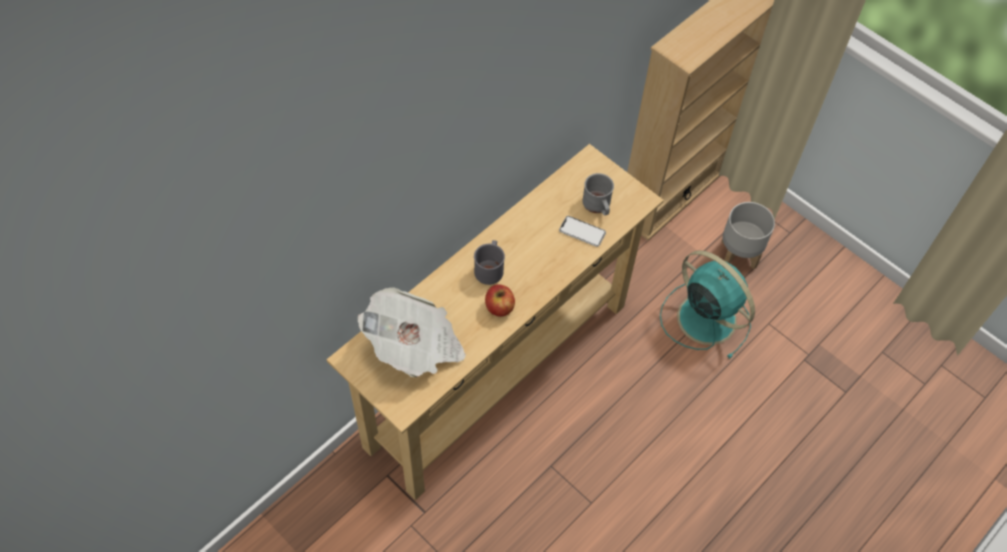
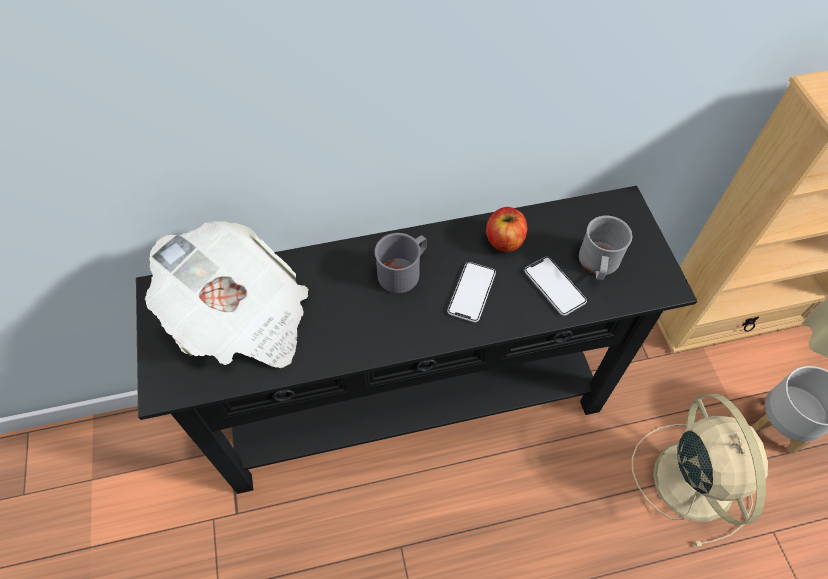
camera: 35 degrees right, 0 degrees up
(497, 373) = (413, 407): beige console table -> black console table
(499, 307) = (378, 325): apple -> apple (504, 240)
(538, 260) = (471, 292): none -> phone
(704, 317) = (691, 477): turquoise fan -> beige fan

